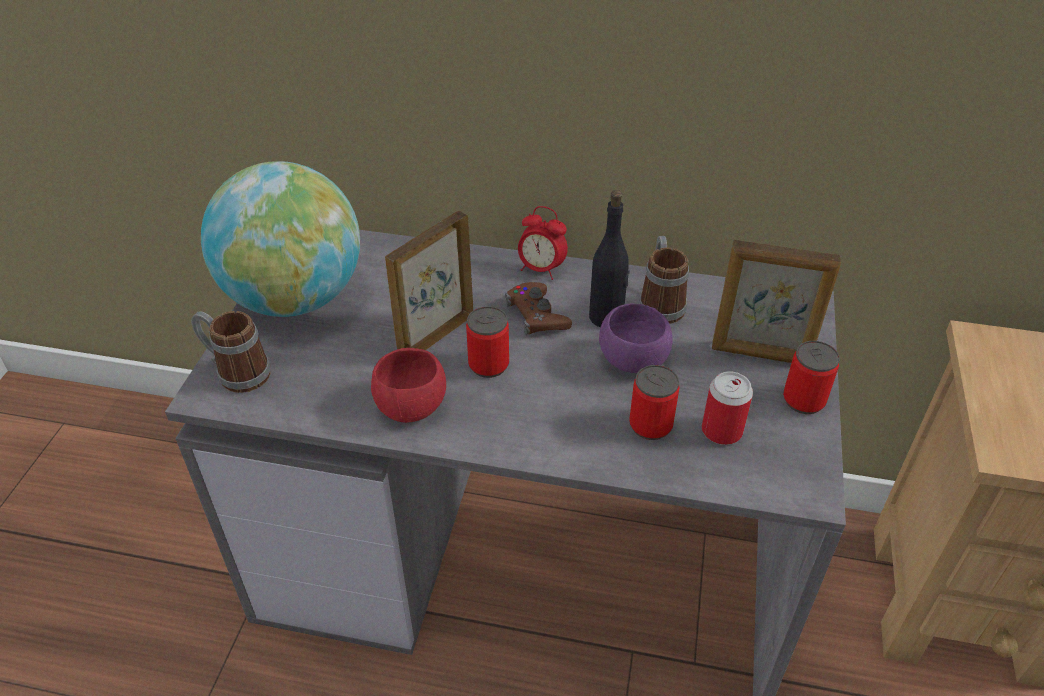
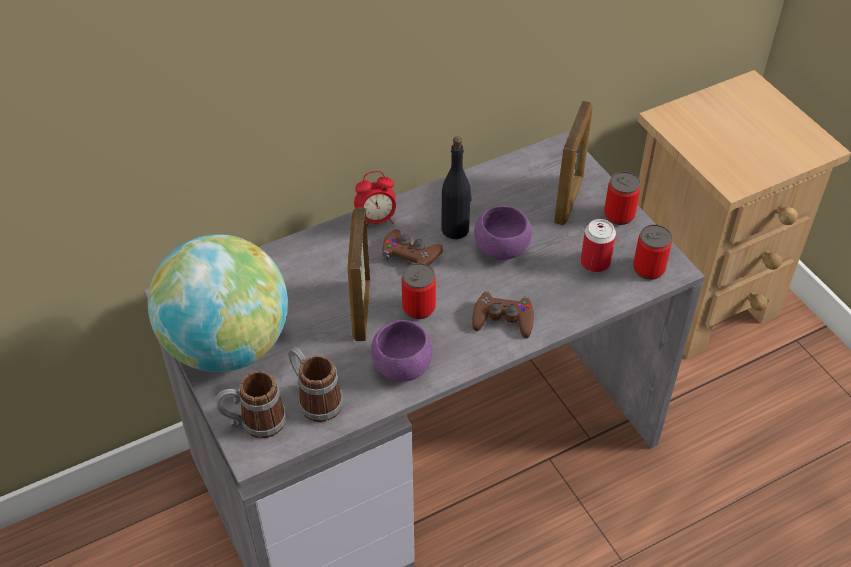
camera: 40 degrees left, 5 degrees up
(411, 406) = (402, 366): red bowl -> purple bowl
(557, 425) = (503, 319): none -> brown game controller
(650, 425) = (554, 284): can -> can (648, 269)
(660, 302) = (477, 199): mug -> mug (315, 399)
(760, 354) = (569, 200): picture frame -> picture frame turned 45 degrees counterclockwise

